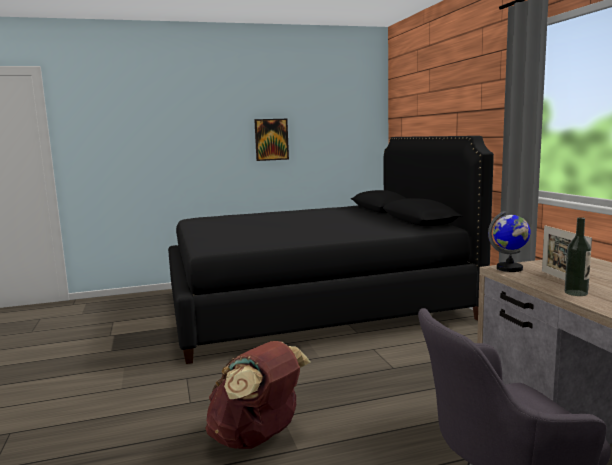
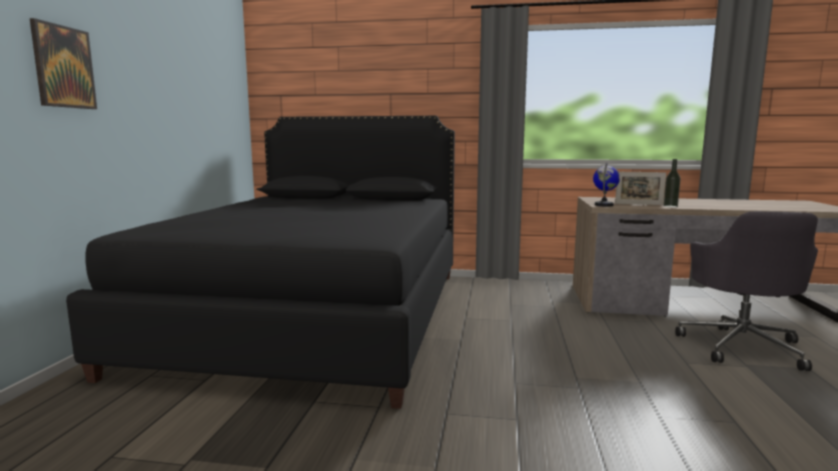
camera: 65 degrees left, 0 degrees up
(257, 438) = (614, 395): brown backpack -> none
(271, 139) = (158, 107): picture -> picture (63, 67)

